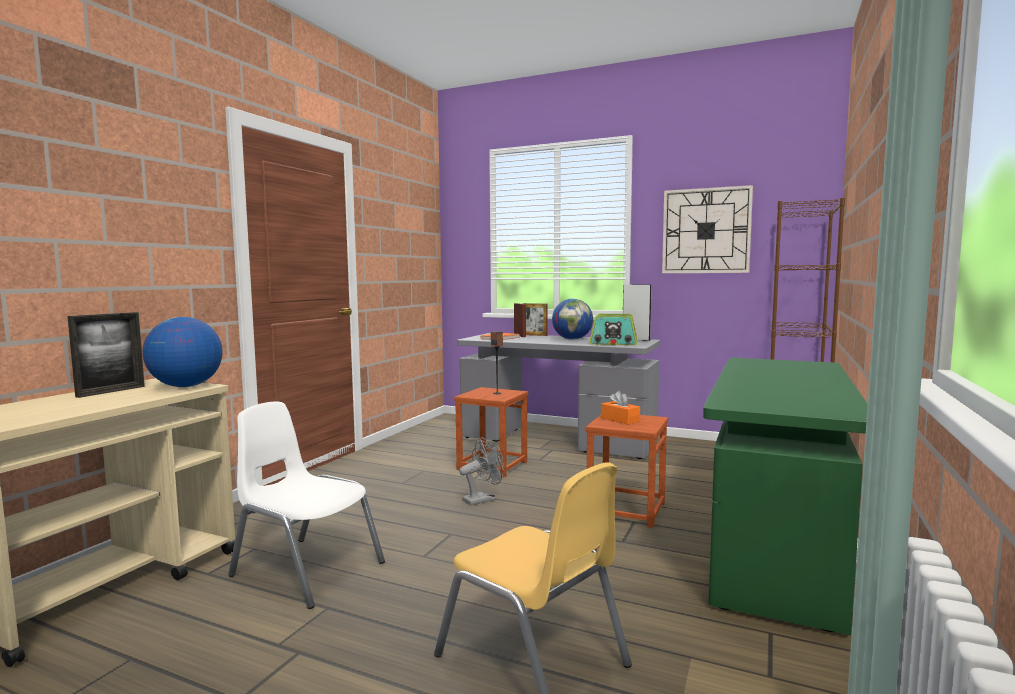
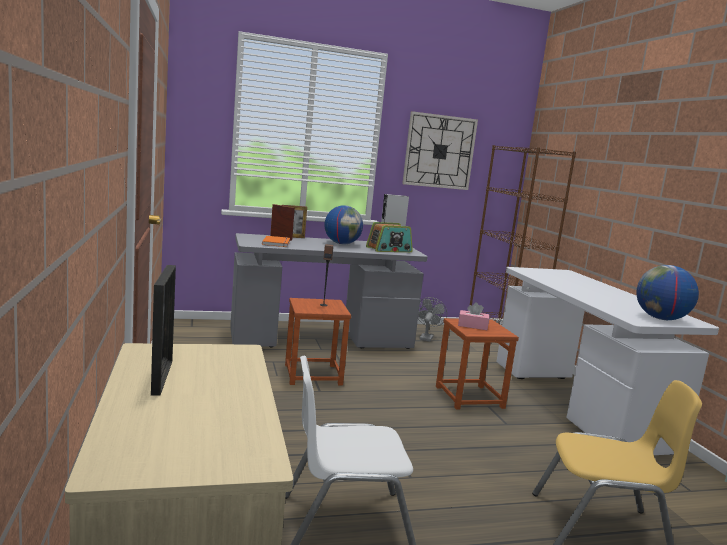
camera: 40 degrees left, 5 degrees up
(185, 386) = (223, 354): globe -> globe (661, 319)
(483, 499) = (362, 411): grey fan -> grey fan (426, 337)
(620, 419) = (472, 326): orange tissue box -> pink tissue box
(776, 543) = (575, 403): green desk -> white desk

